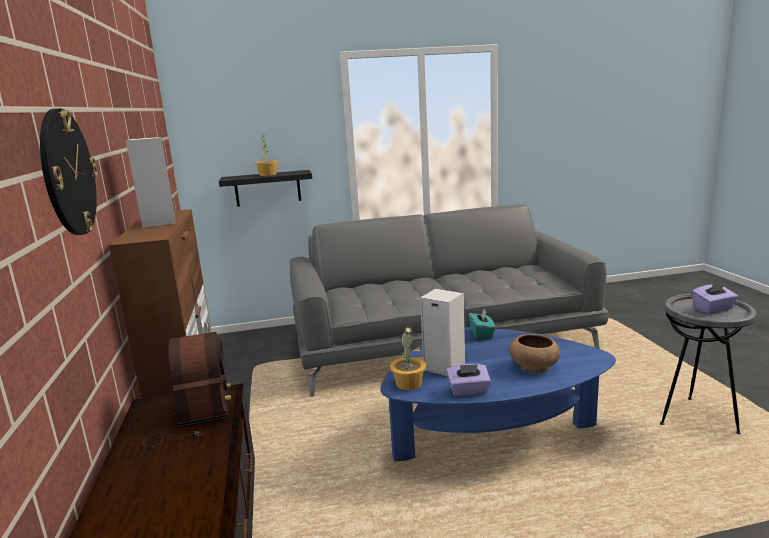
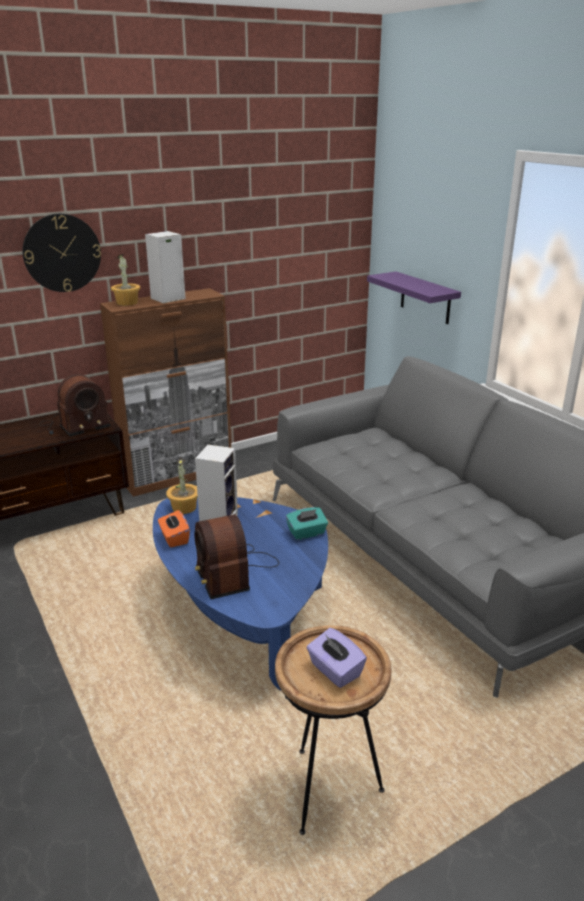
camera: 70 degrees right, 10 degrees up
(267, 188) = (425, 298): black shelf -> purple shelf
(268, 174) = (412, 283): potted plant -> potted plant (127, 303)
(468, 391) = (174, 538): purple tissue box -> orange tissue box
(534, 366) = (233, 571): brown bowl -> radio
(696, 419) = (328, 791): grey side table -> brown side table

